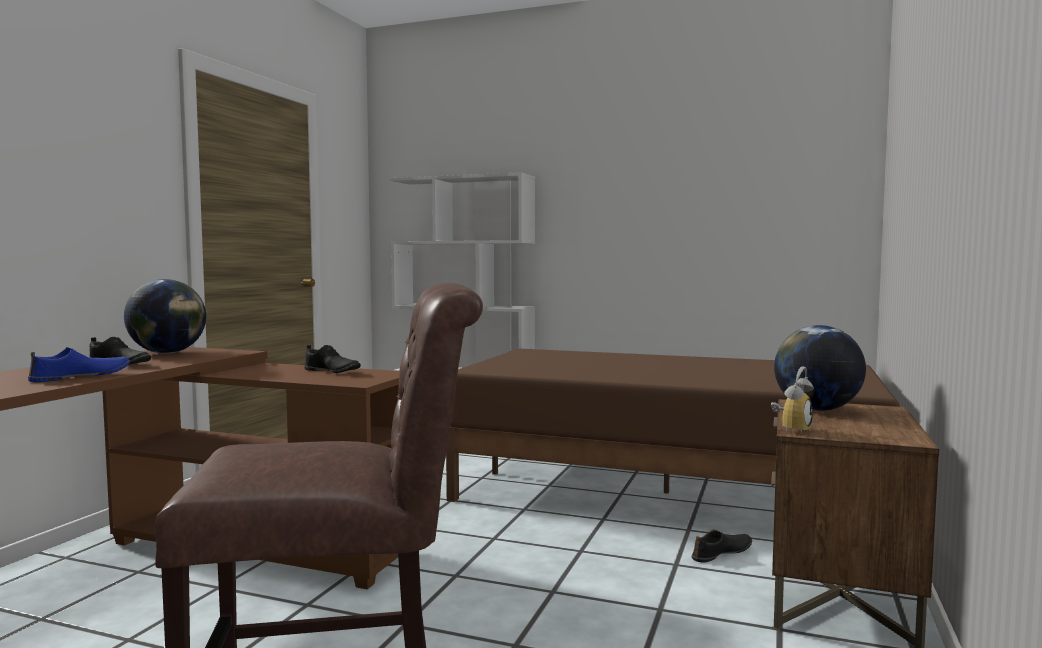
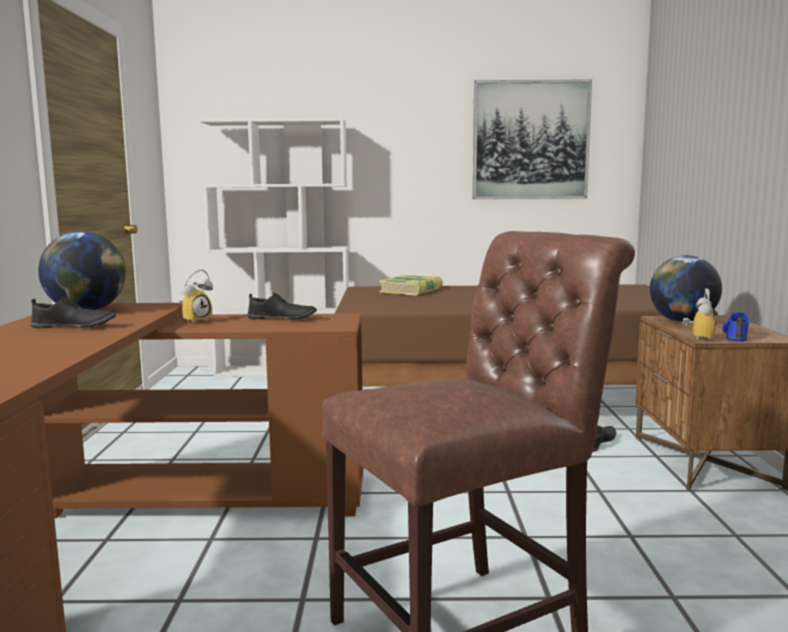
camera: 20 degrees left, 5 degrees up
(81, 376) = (74, 342): blue shoe -> blue shoe (736, 335)
(255, 368) = (195, 321): none -> alarm clock
(569, 356) = (411, 291): none -> book
(738, 191) = (530, 140): none -> picture

